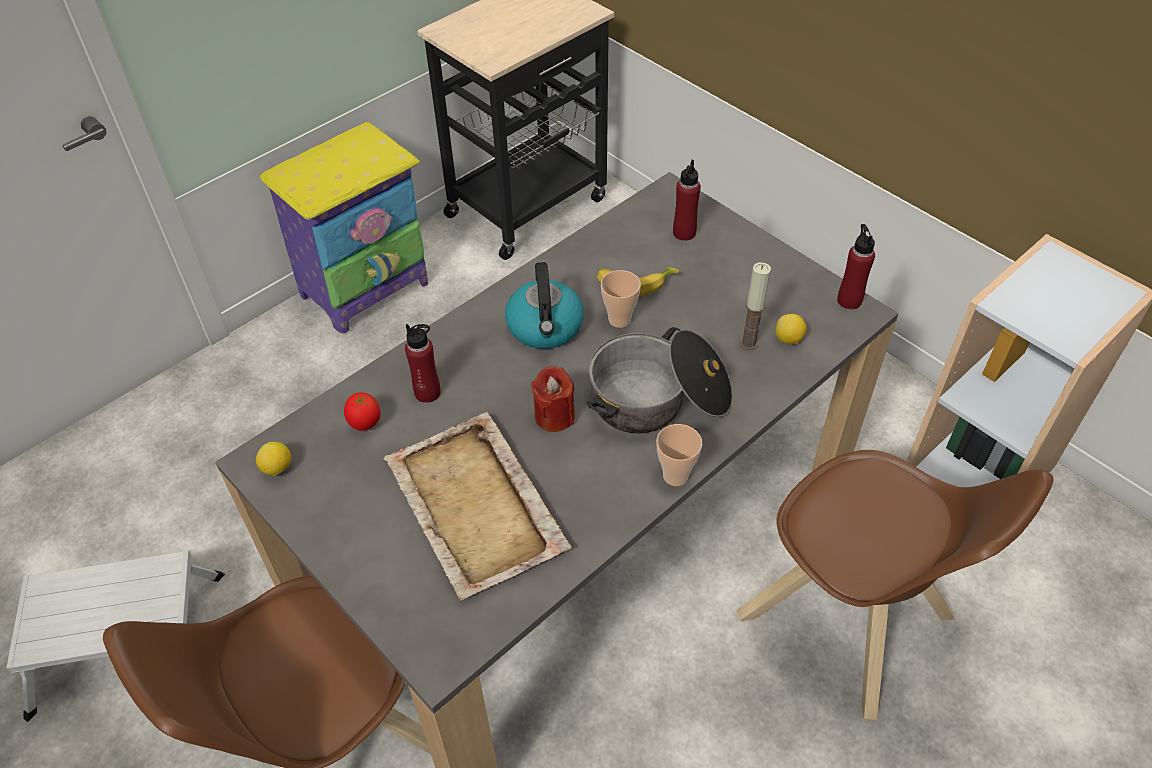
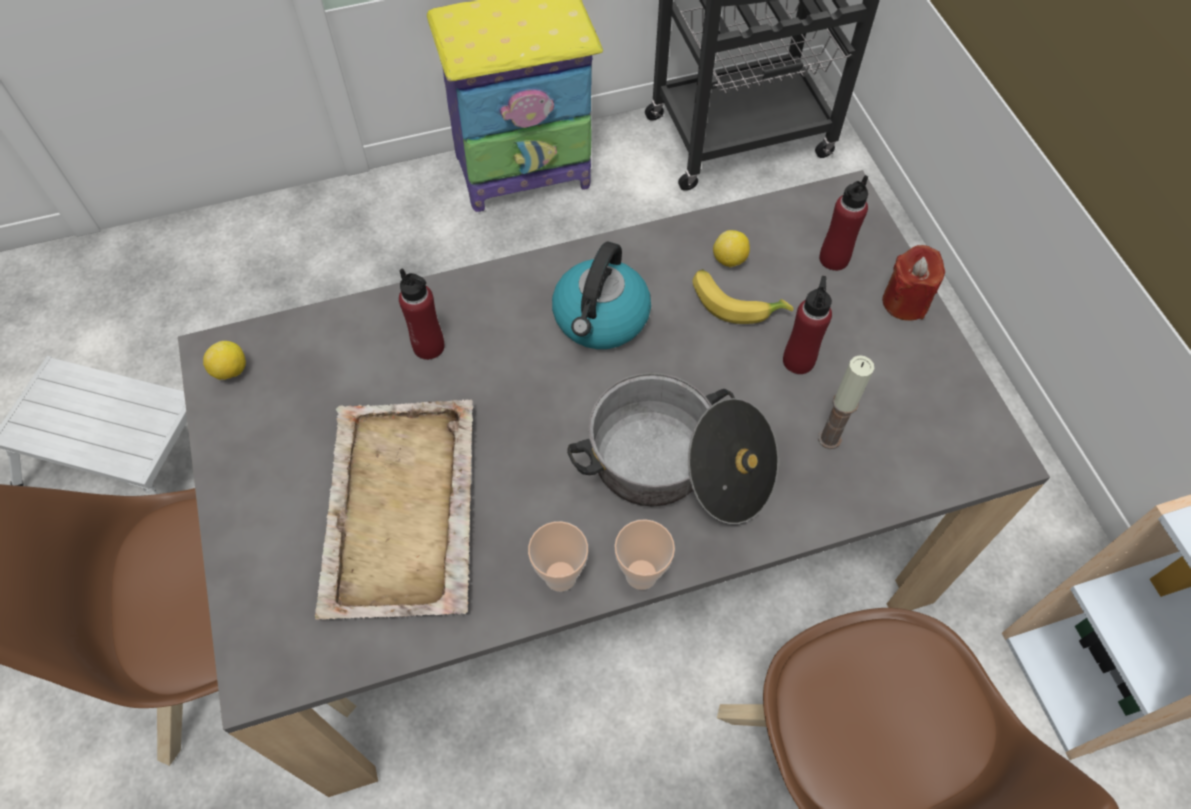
camera: 25 degrees right, 10 degrees up
(365, 424) = (344, 357): tomato -> none
(554, 416) = (548, 435): red candle -> red candle (905, 302)
(619, 319) = (691, 343): cup -> cup (560, 576)
(788, 339) = (883, 454): lemon -> lemon (729, 260)
(849, 300) = (993, 433): red bottle -> red bottle (798, 360)

